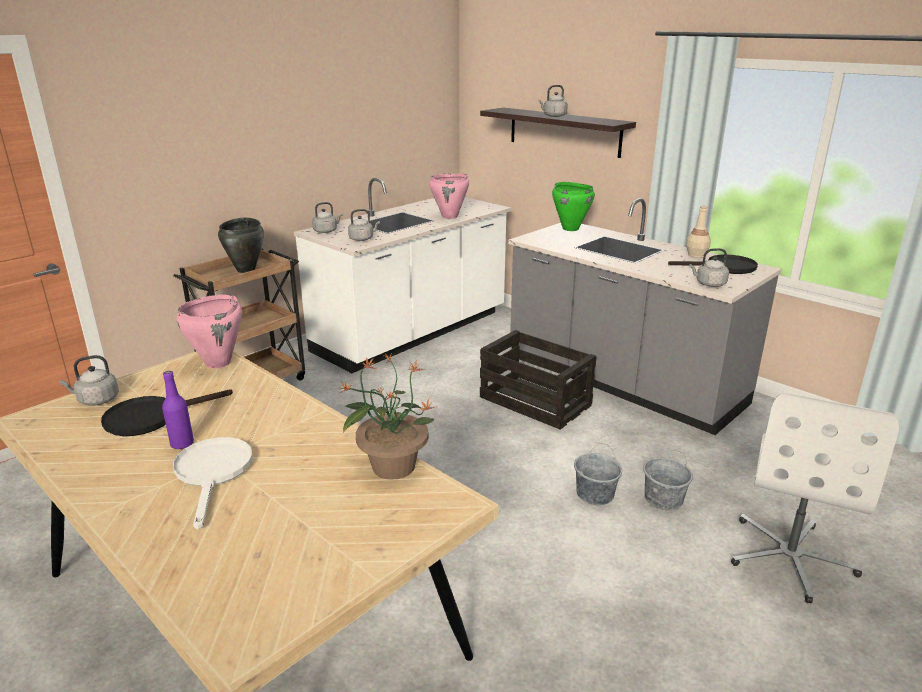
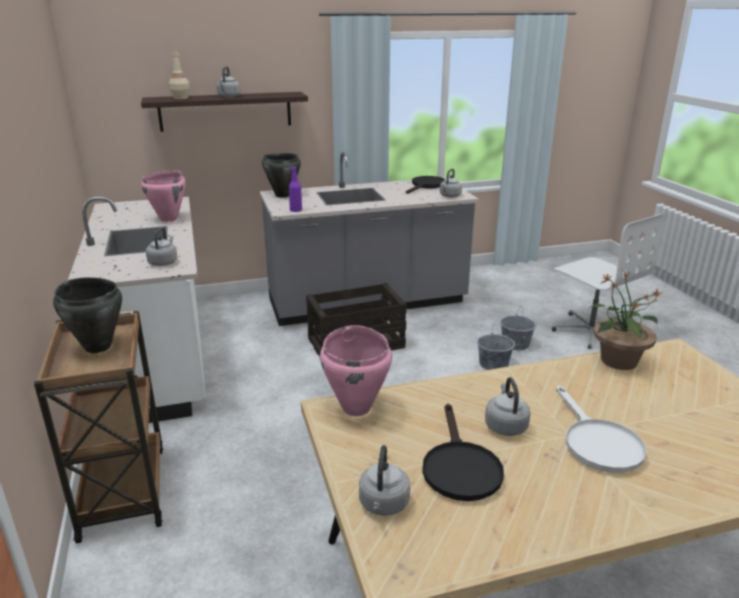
camera: 60 degrees left, 0 degrees up
(182, 444) = (531, 453): purple bottle -> purple bottle (296, 210)
(213, 473) = (597, 442): white frying pan -> white frying pan turned 120 degrees counterclockwise
(326, 231) = (101, 272): grey kettle -> grey kettle (505, 425)
(570, 228) = (282, 195): green cooking pot -> black cooking pot
(696, 255) = (395, 184): beige bottle -> beige bottle (181, 98)

